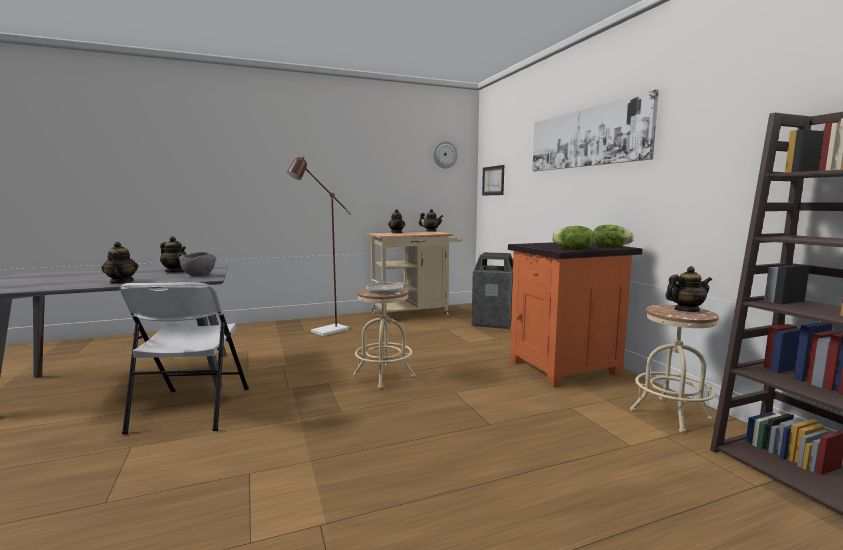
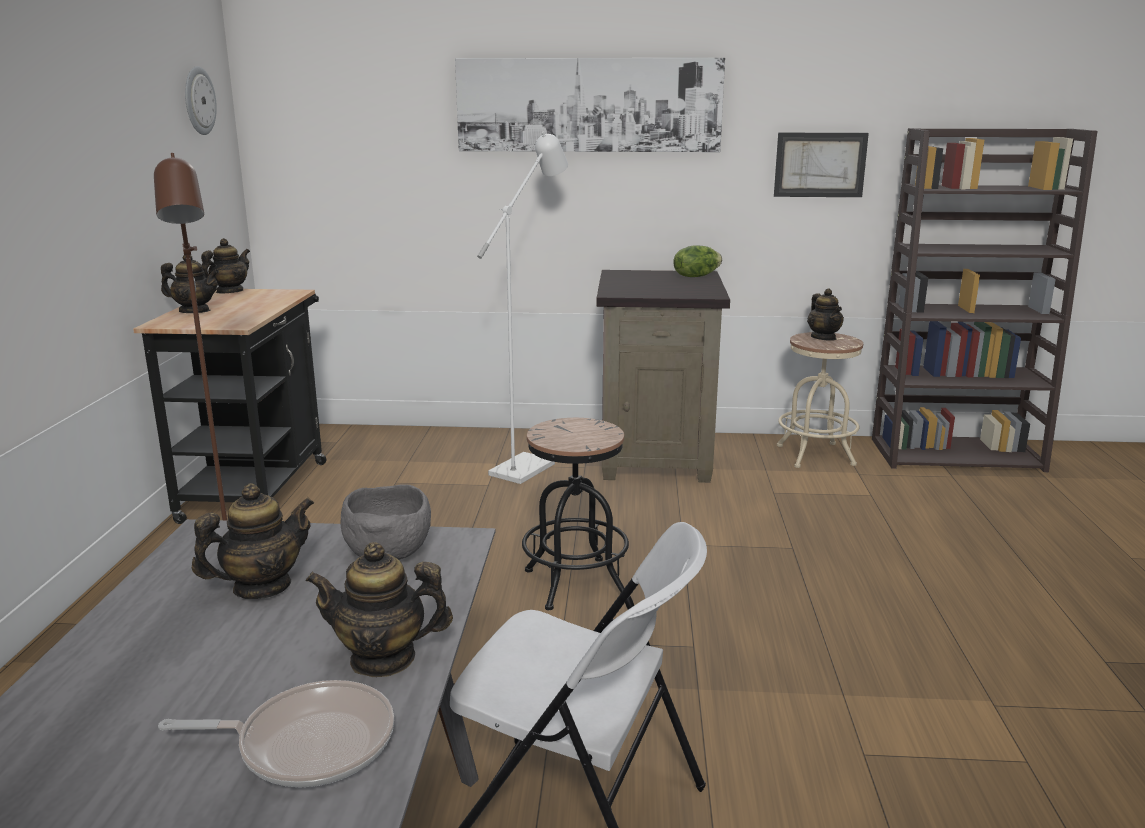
camera: 65 degrees left, 10 degrees up
(384, 291) = (578, 432): frying pan -> frying pan (308, 743)
(384, 376) = (575, 583): beige stool -> black stool
(414, 314) = (258, 486): beige cart -> black cart
(493, 180) = (313, 161): picture -> picture (820, 165)
(493, 322) = (416, 442): trash can -> none
(503, 344) = (529, 465): none -> white floor lamp
(566, 367) = (656, 457): orange cabinet -> beige cabinet
(573, 249) = (704, 289): lettuce -> none
(686, 310) = (823, 338): teapot -> teapot turned 150 degrees clockwise

